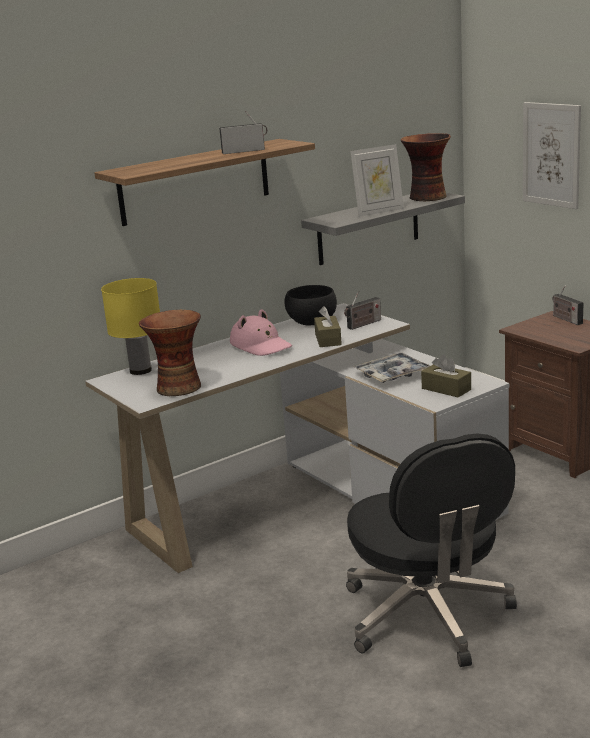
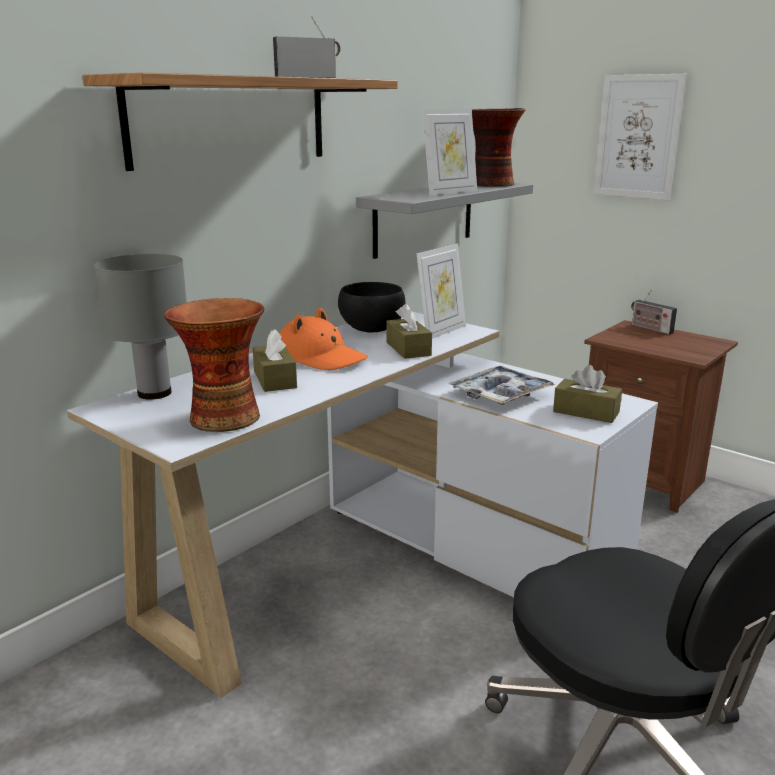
camera: 15 degrees left, 0 degrees up
(140, 370) = (153, 393): yellow table lamp -> grey table lamp
(221, 362) = (275, 379): none -> brown tissue box
(261, 345) = (321, 357): pink hat -> orange hat
(363, 325) = (441, 331): radio -> picture frame

